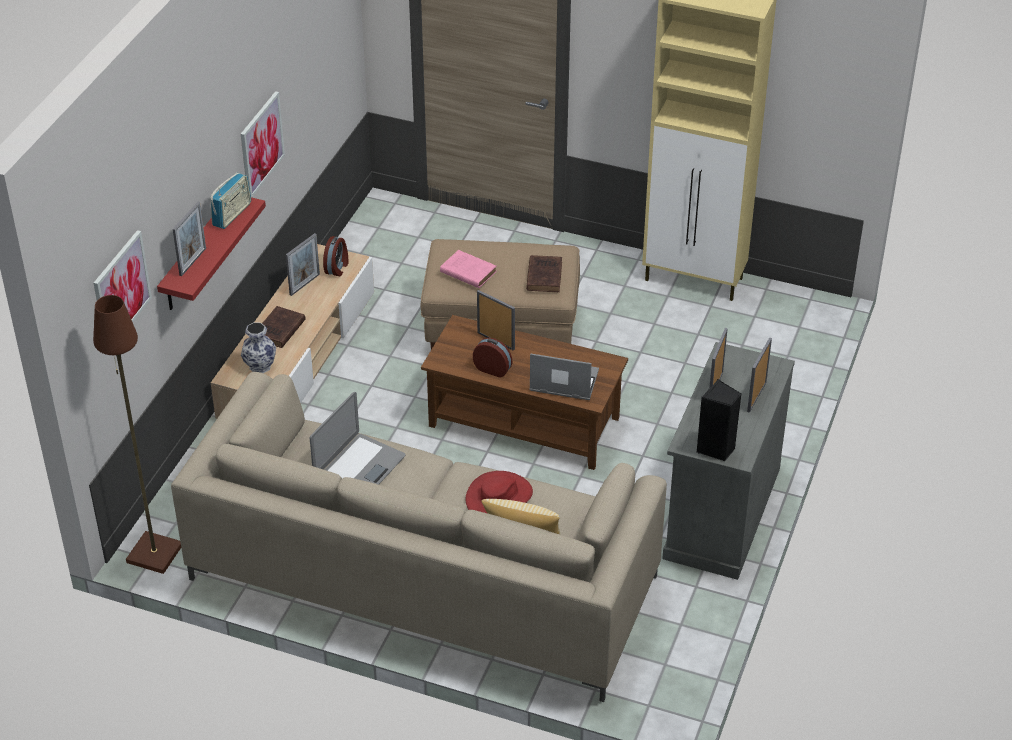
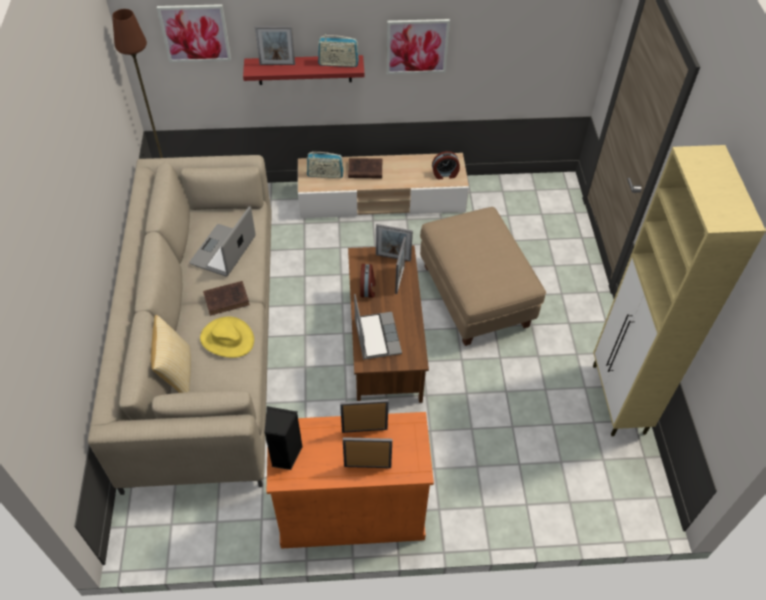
camera: 65 degrees right, 10 degrees up
(260, 366) = (325, 174): vase -> radio
(304, 284) = (417, 165): picture frame -> picture frame (393, 257)
(359, 468) = (224, 251): laptop -> laptop turned 105 degrees clockwise
(467, 271) = (461, 235): pink book -> none
(499, 497) = (227, 339): red hat -> yellow hat
(544, 275) = (487, 281): brown book -> brown book (228, 299)
(721, 512) = (351, 511): grey cabinet -> orange cabinet

